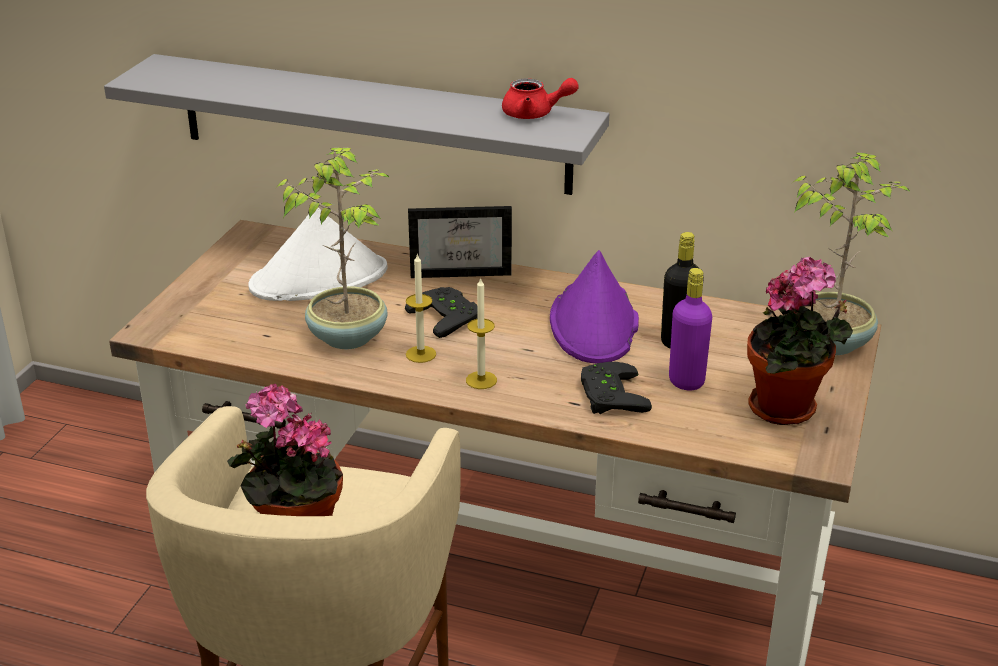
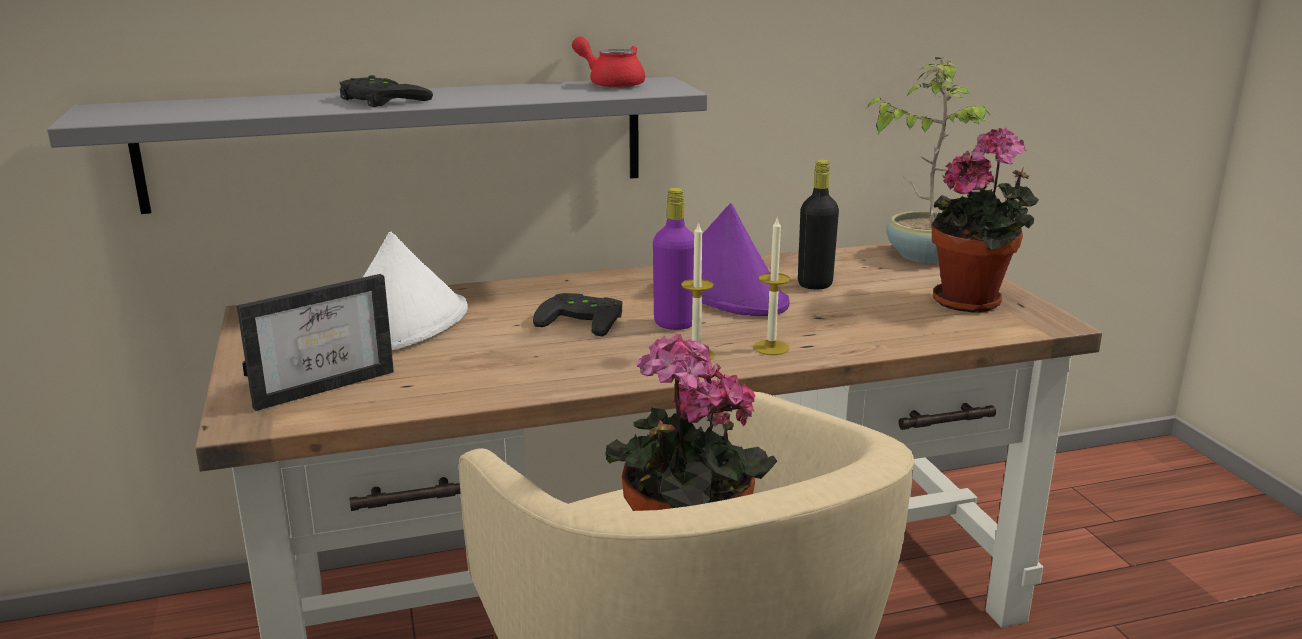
camera: 35 degrees left, 10 degrees down
(348, 336) = (503, 361): potted plant -> none
(420, 354) = (604, 353): candle -> candle (771, 347)
(462, 270) = (542, 286): picture frame -> picture frame (322, 384)
(535, 114) = (611, 84): red teapot -> red teapot turned 120 degrees counterclockwise
(608, 395) = (824, 332): black game controller -> black game controller (378, 100)
(686, 381) = (868, 306): purple bottle -> purple bottle (674, 324)

